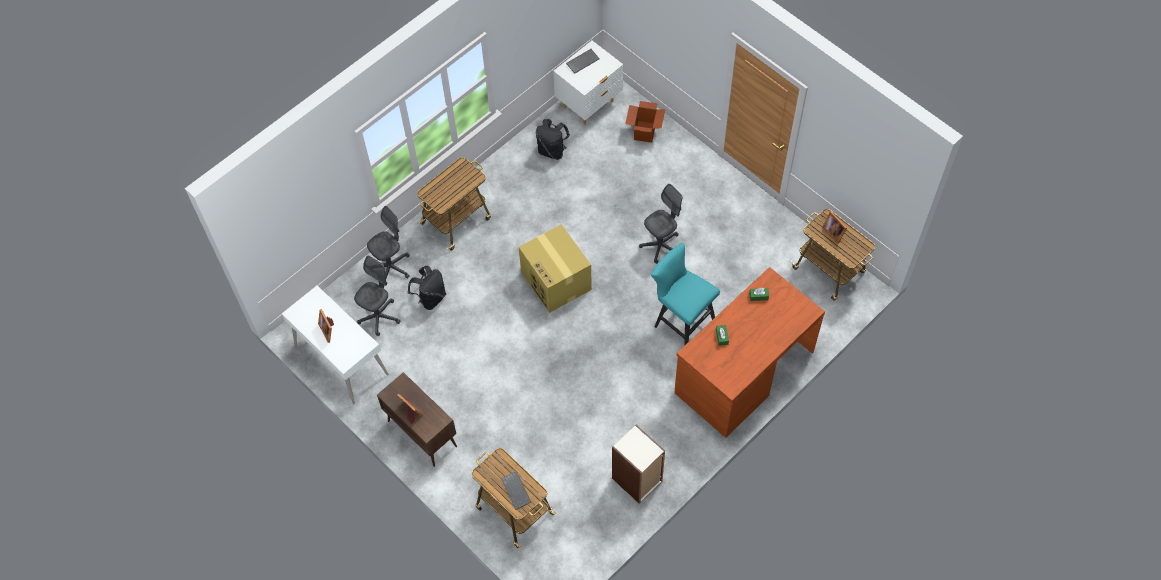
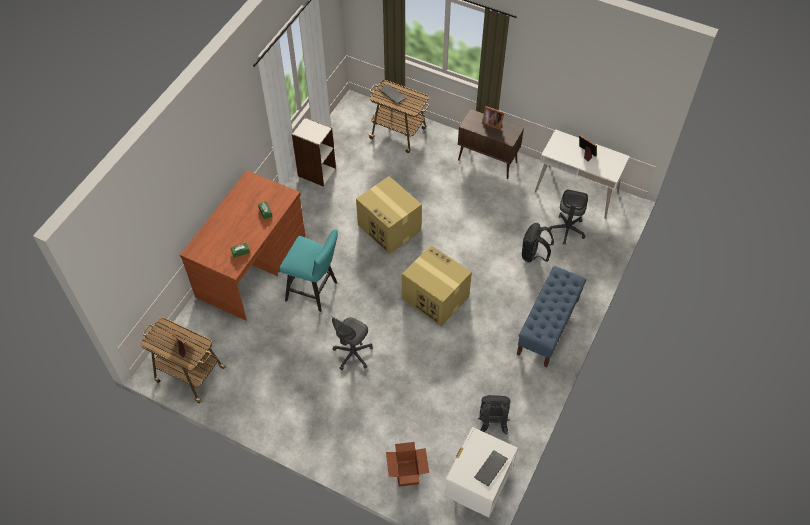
camera: 160 degrees right, 5 degrees down
(391, 267) = (581, 270): grey office chair -> none
(457, 220) = (548, 327): cart -> blue bench
(574, 376) = (390, 228): none -> cardboard box

